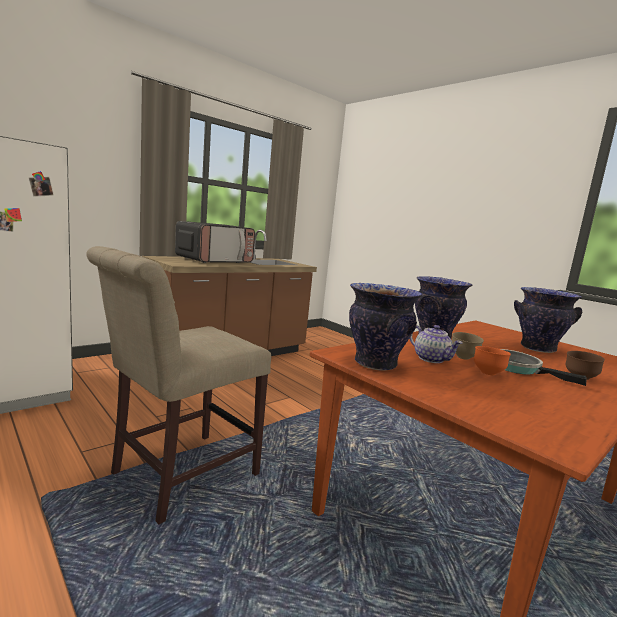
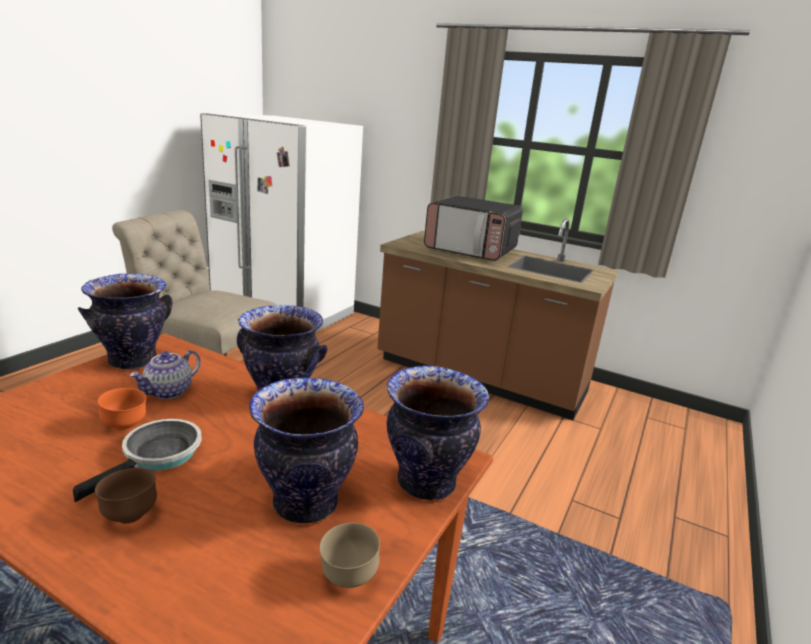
camera: 70 degrees right, 10 degrees up
(463, 358) = (187, 414): brown bowl -> brown bowl (348, 578)
(505, 331) = (427, 483): none -> vase

